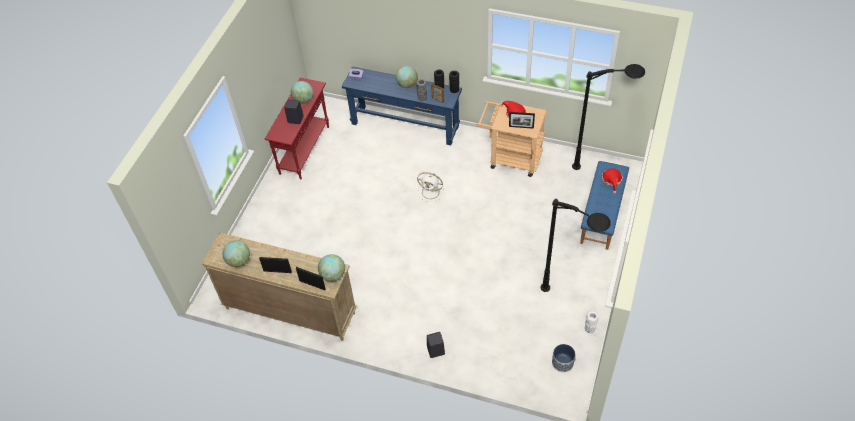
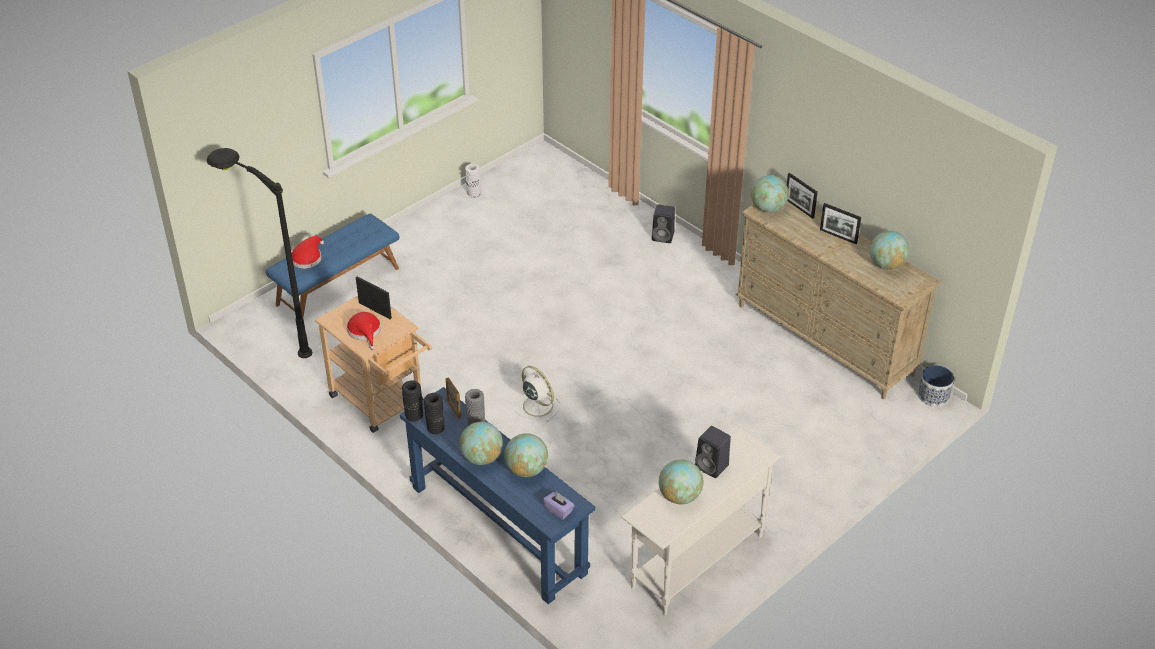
camera: 155 degrees left, 10 degrees down
(305, 150) = (696, 561): red console table -> white console table
(383, 88) = (526, 470): none -> globe
(562, 362) = (531, 179): planter -> planter (933, 396)
(571, 304) = (472, 219): black floor lamp -> none

